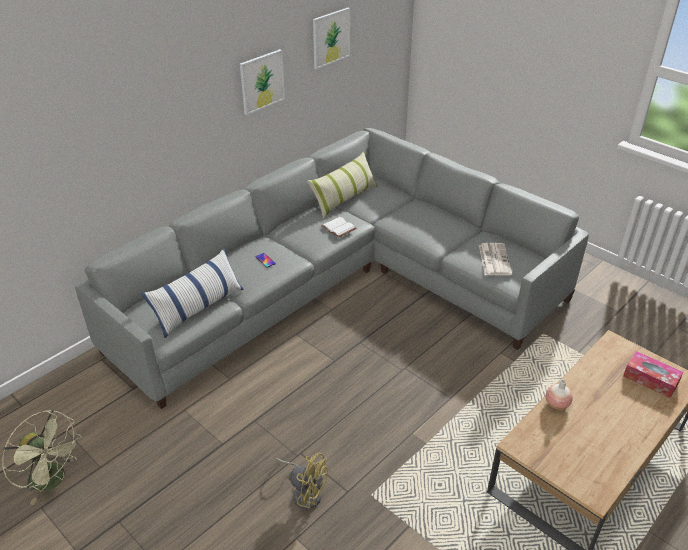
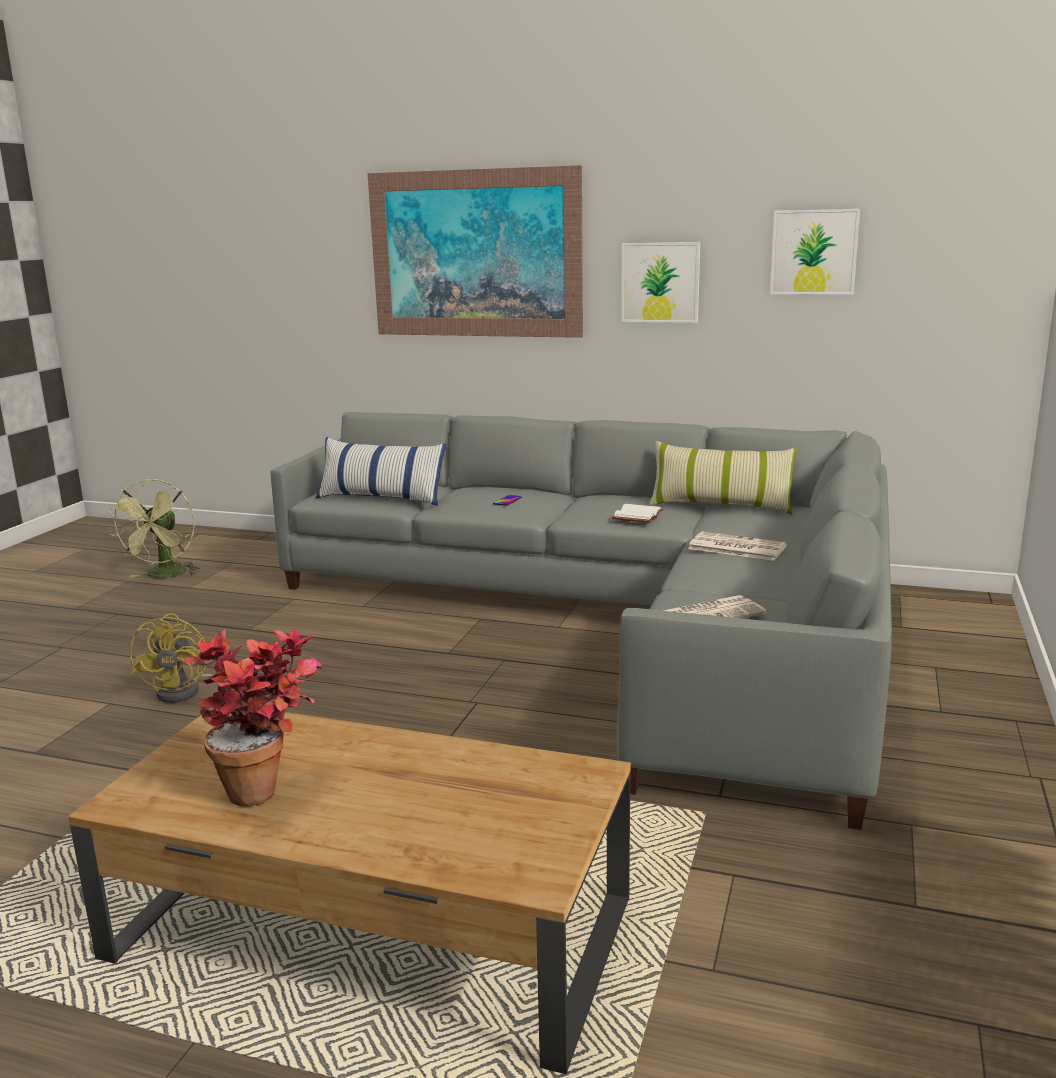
camera: 65 degrees right, 20 degrees down
(146, 104) = (475, 254): none -> picture
(414, 219) = (735, 547): none -> newspaper
(556, 404) = (347, 736): vase -> none
(599, 439) = (270, 789): none -> potted plant
(650, 379) = (496, 830): tissue box -> none

